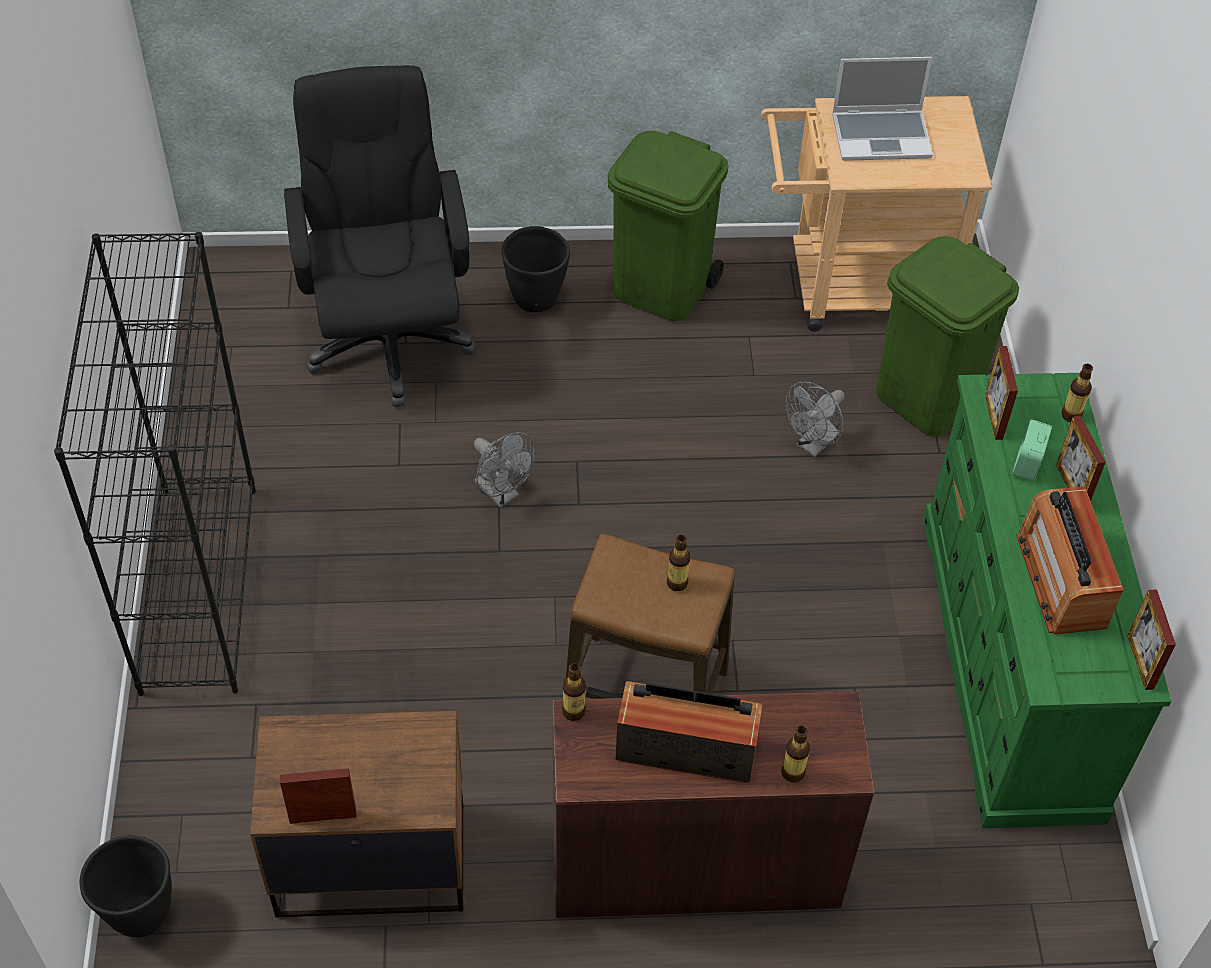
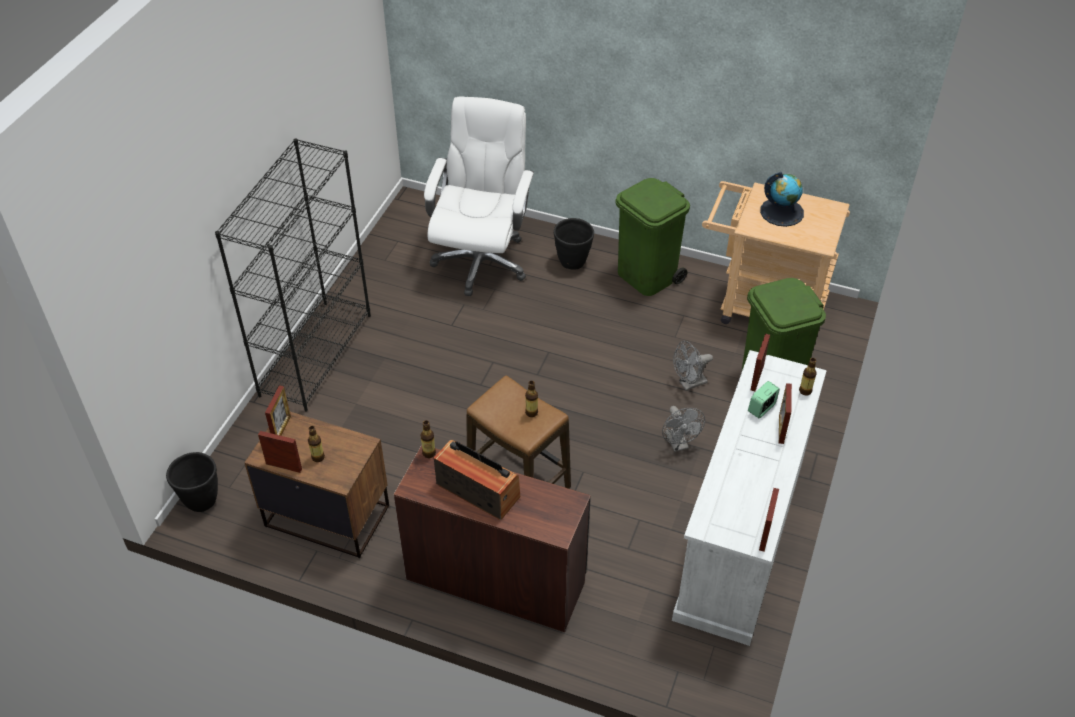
camera: 25 degrees right, 5 degrees down
(281, 752) = (281, 429): none -> picture frame
(388, 340) = (481, 261): black office chair -> white office chair
(502, 494) = (498, 356): grey fan -> grey fan (678, 444)
(792, 773) = (528, 523): bottle -> bottle (318, 457)
(882, 136) = (782, 212): laptop -> globe
(1010, 663) = (740, 538): green dresser -> white dresser
(1061, 580) = (743, 476): radio -> none

